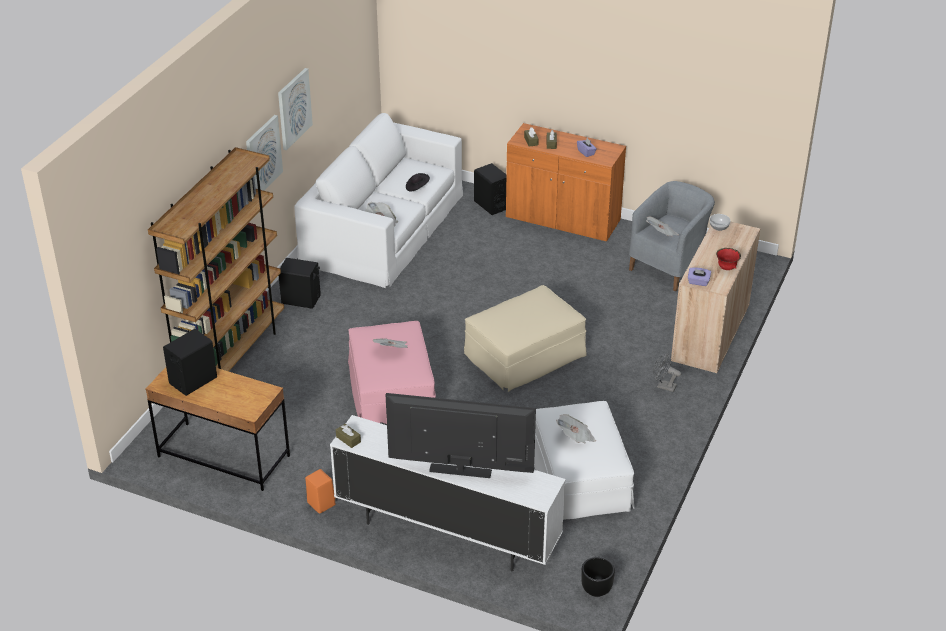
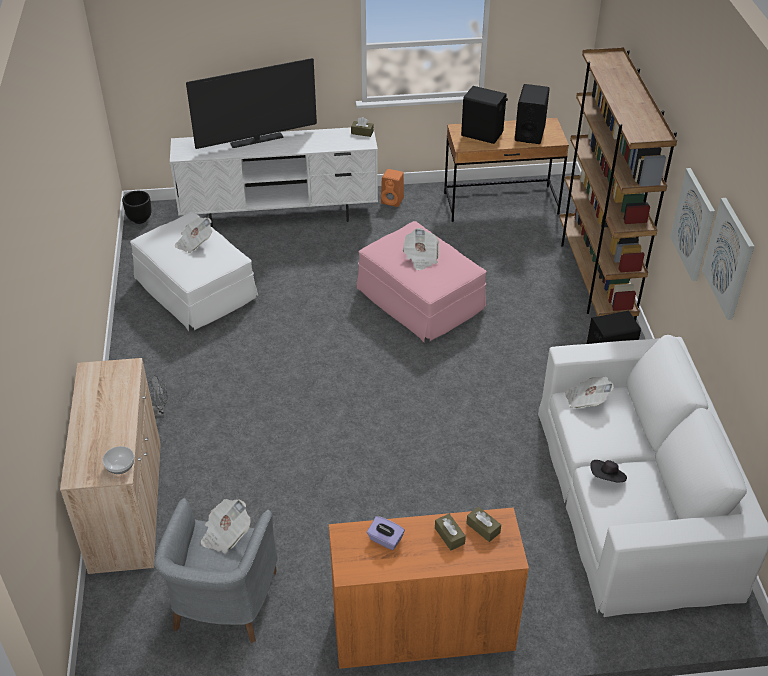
camera: 150 degrees right, 5 degrees up
(491, 205) = (542, 612): black speaker -> black speaker (482, 134)
(524, 356) = (324, 388): beige ottoman -> none
(698, 282) = (118, 367): purple tissue box -> none
(726, 268) = (89, 401): red bowl -> none

